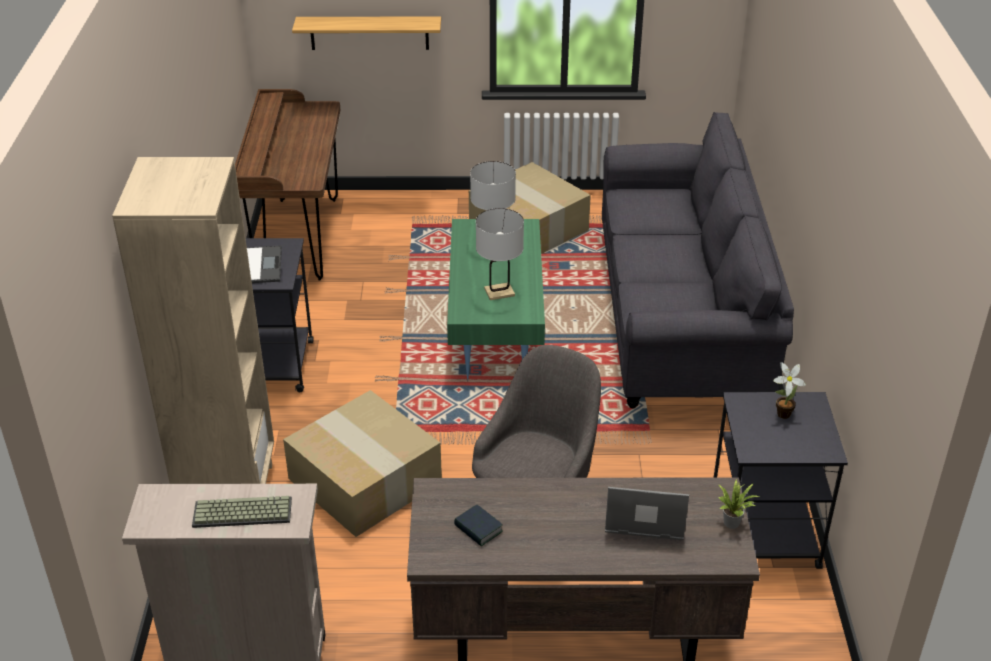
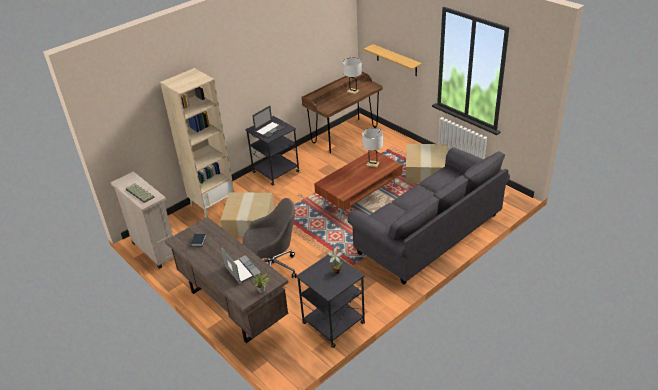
camera: 50 degrees right, 0 degrees up
(496, 326) = (360, 200): green coffee table -> brown coffee table
(499, 292) = (346, 182): white table lamp -> white table lamp (353, 91)

